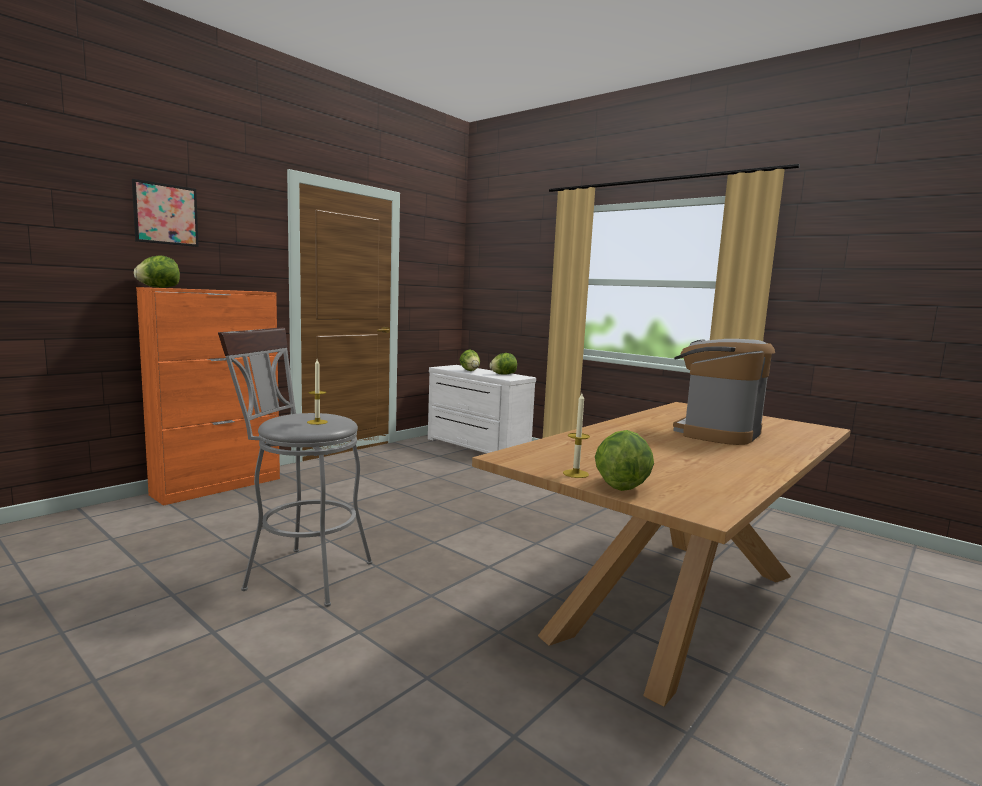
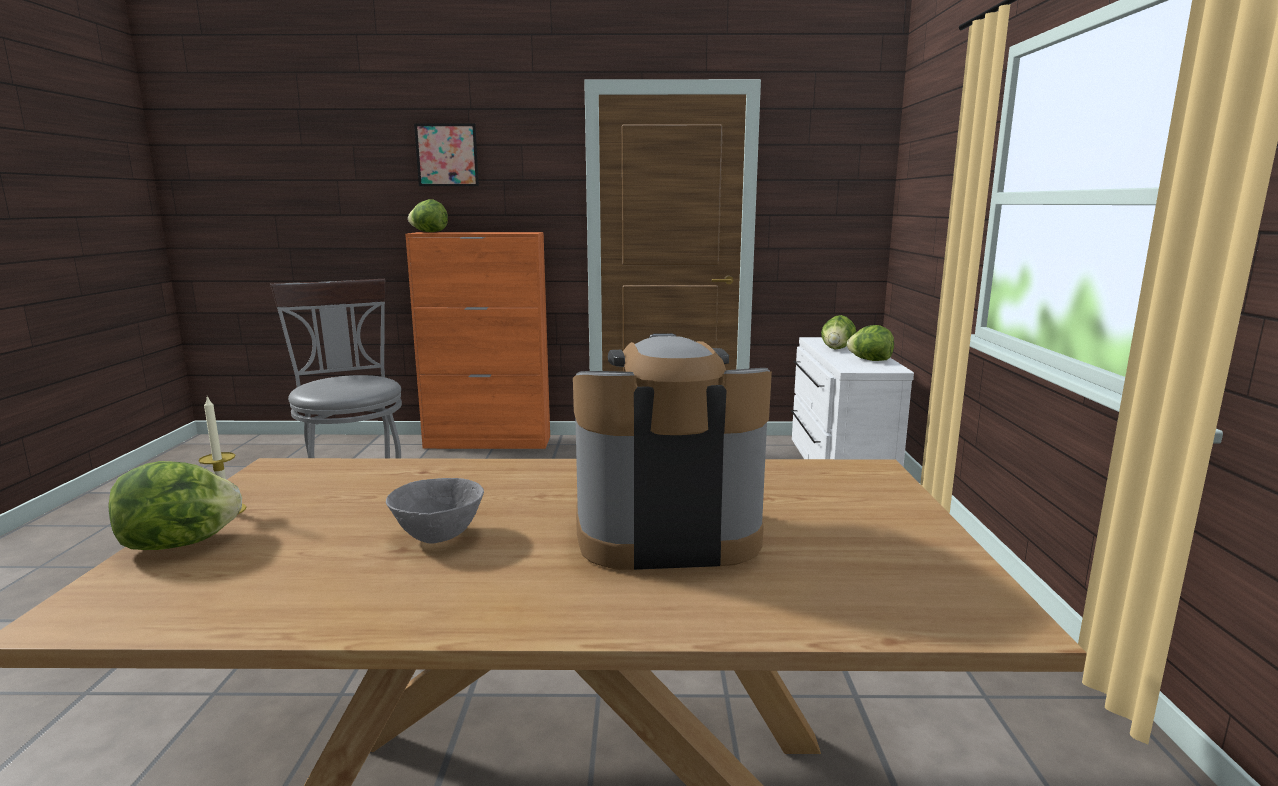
camera: 50 degrees right, 5 degrees up
(317, 422) = (332, 387): candle -> none
(678, 453) = (438, 536): none -> grey bowl

